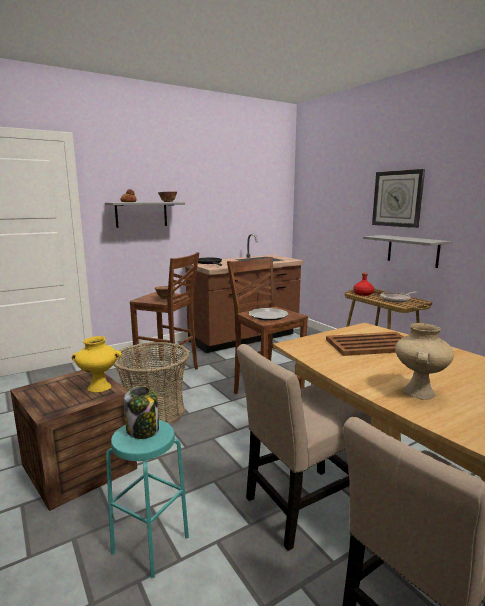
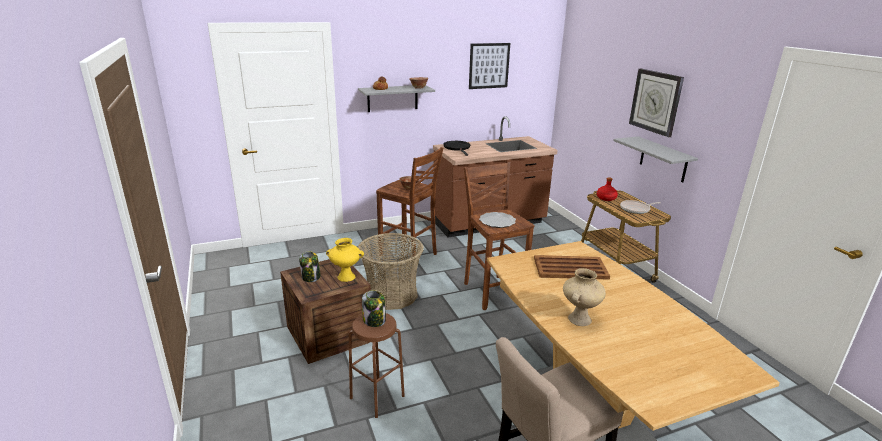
camera: 10 degrees right, 10 degrees up
(52, 392) = (311, 277): none -> jar
(150, 544) = (377, 397): turquoise stool -> brown stool
(232, 186) = (489, 66): none -> picture
(299, 507) = (492, 388): beige chair -> none

